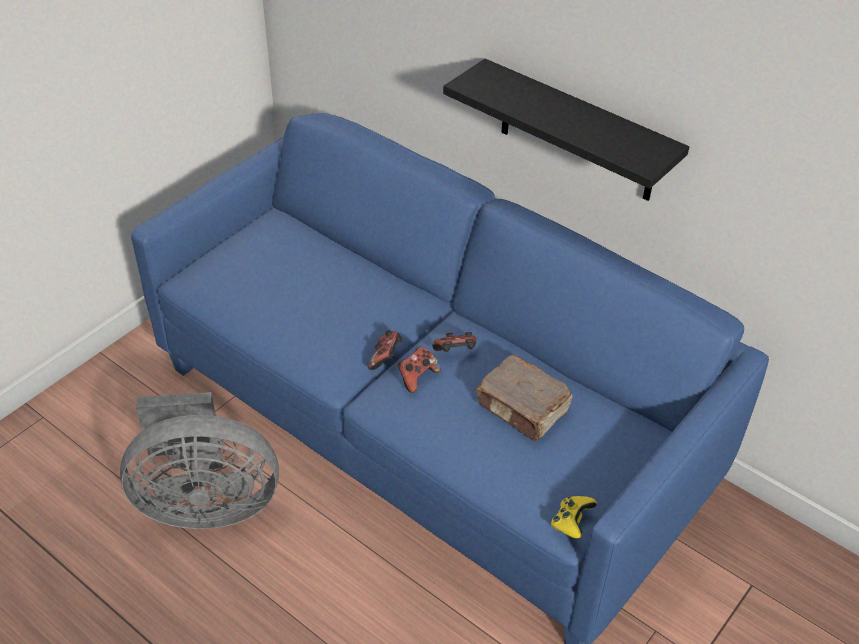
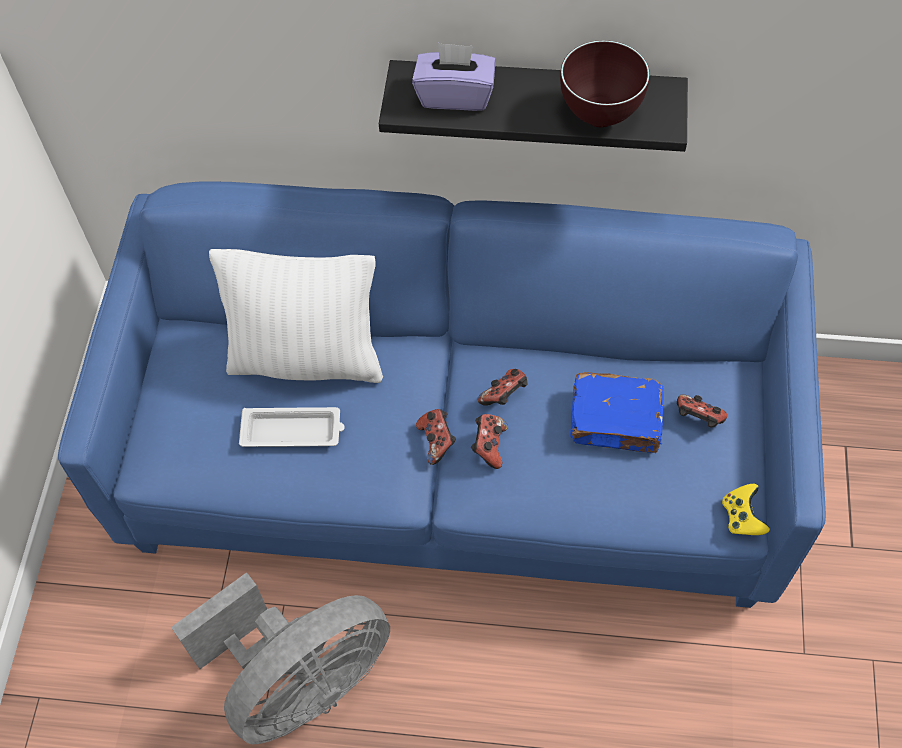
camera: 30 degrees left, 15 degrees up
(294, 301) = (293, 431): none -> white tray
(341, 267) = (307, 359): none -> white pillow
(509, 91) = (455, 95): none -> purple tissue box
(523, 408) = (616, 422): brown book -> blue book
(589, 439) = (697, 419): none -> game controller
(599, 139) = (597, 116): none -> brown bowl

